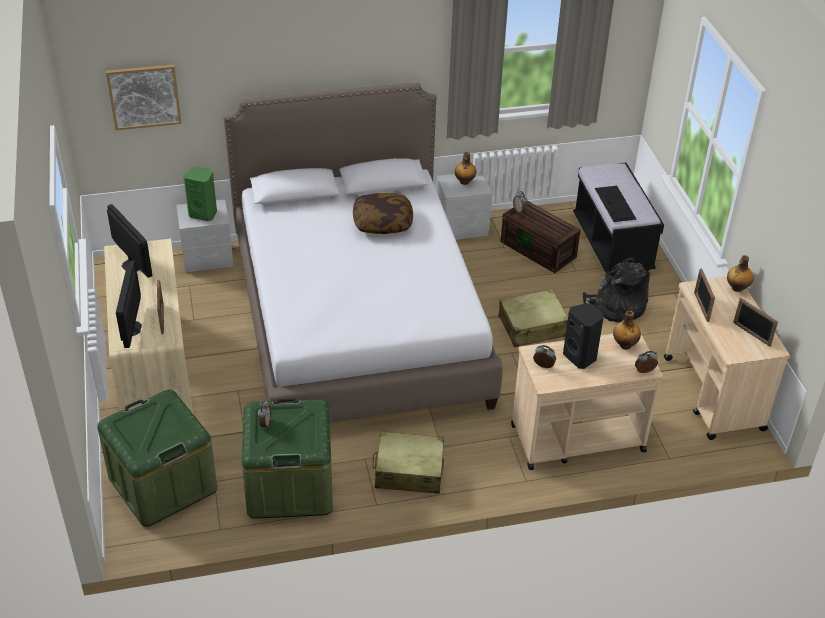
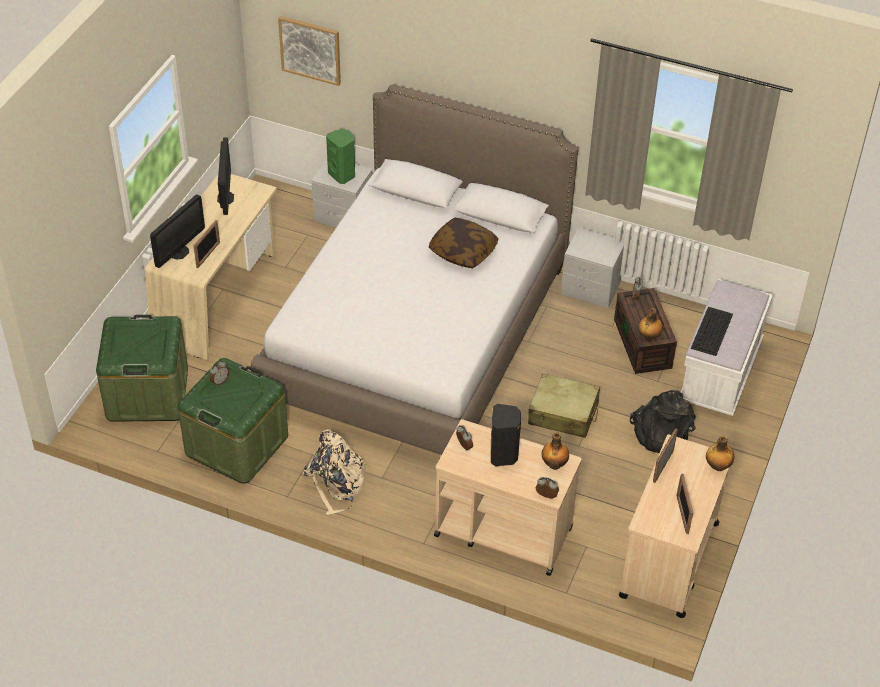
camera: 35 degrees right, 5 degrees up
(408, 471) = (337, 483): beige suitcase -> beige backpack
(464, 182) = (597, 245): bottle -> bottle (648, 337)
(612, 245) = (720, 372): black bench -> white bench

